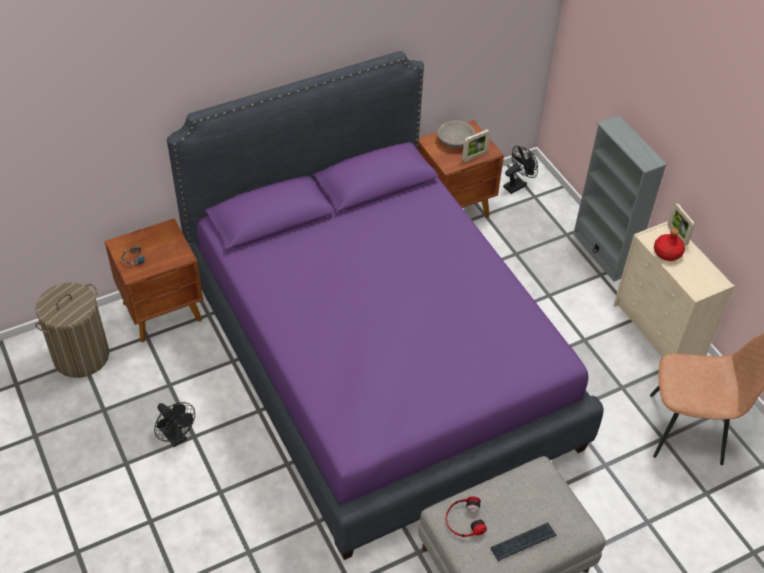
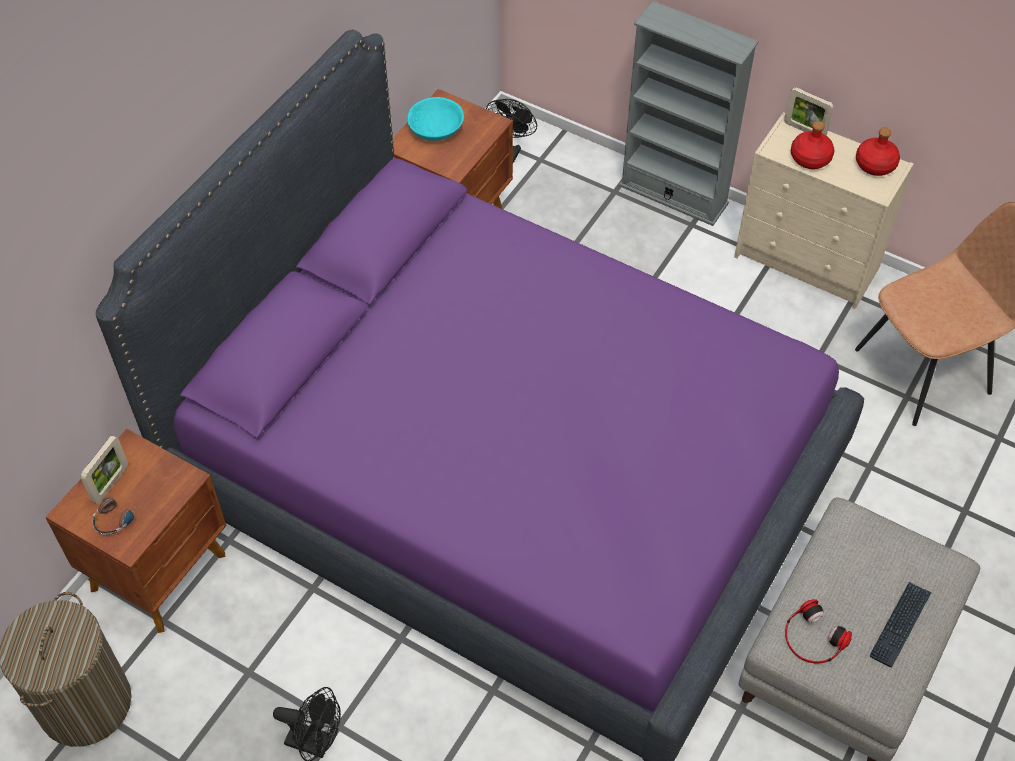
camera: 30 degrees left, 5 degrees up
(455, 140) = (436, 129): grey bowl -> turquoise bowl
(474, 156) = (477, 139): picture frame -> picture frame (111, 484)
(708, 275) = (875, 164): none -> red bottle

